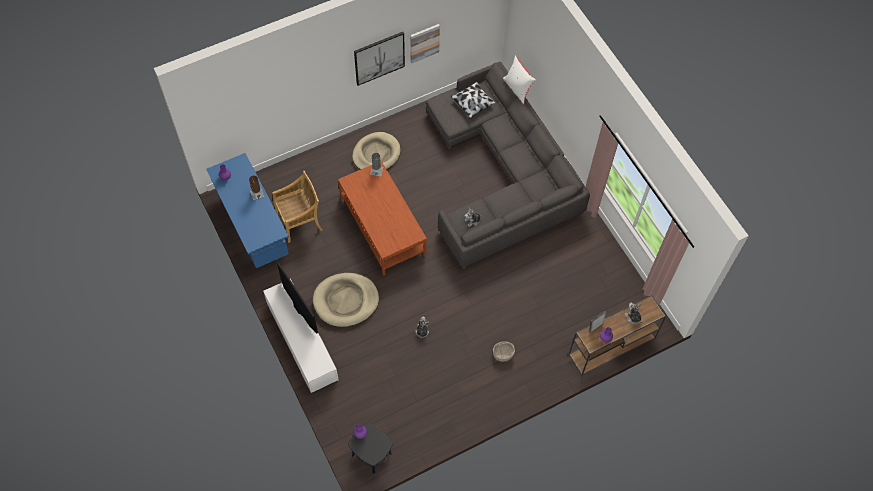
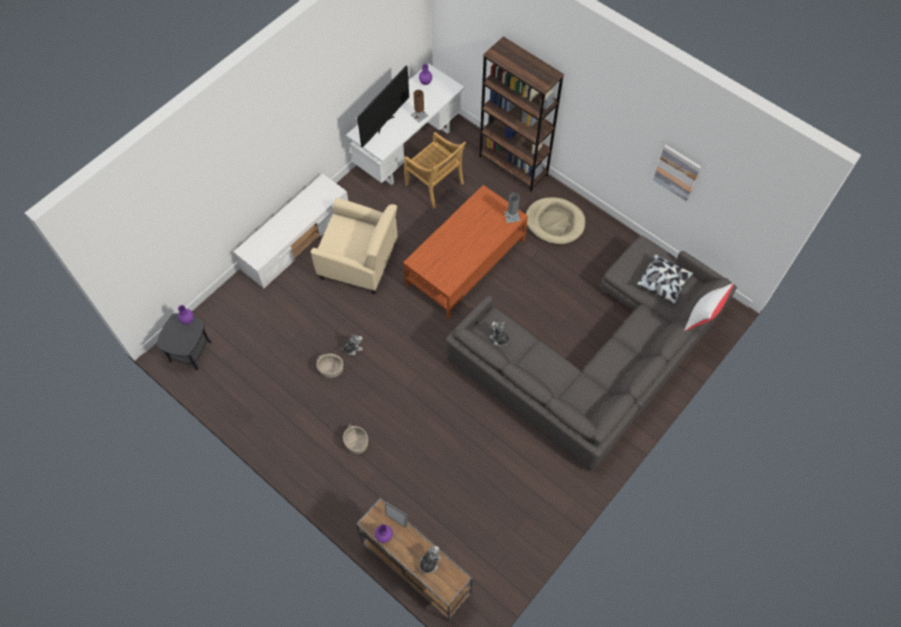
camera: 70 degrees right, 0 degrees up
(253, 228) = (408, 149): blue desk -> white desk
(298, 308) = (314, 211): television -> television (384, 123)
(310, 161) = (513, 165): none -> brown bookcase
(346, 301) = (359, 262): beige dog bed -> beige armchair
(379, 58) = (624, 134): picture -> none
(434, 352) = (331, 369): none -> basket

